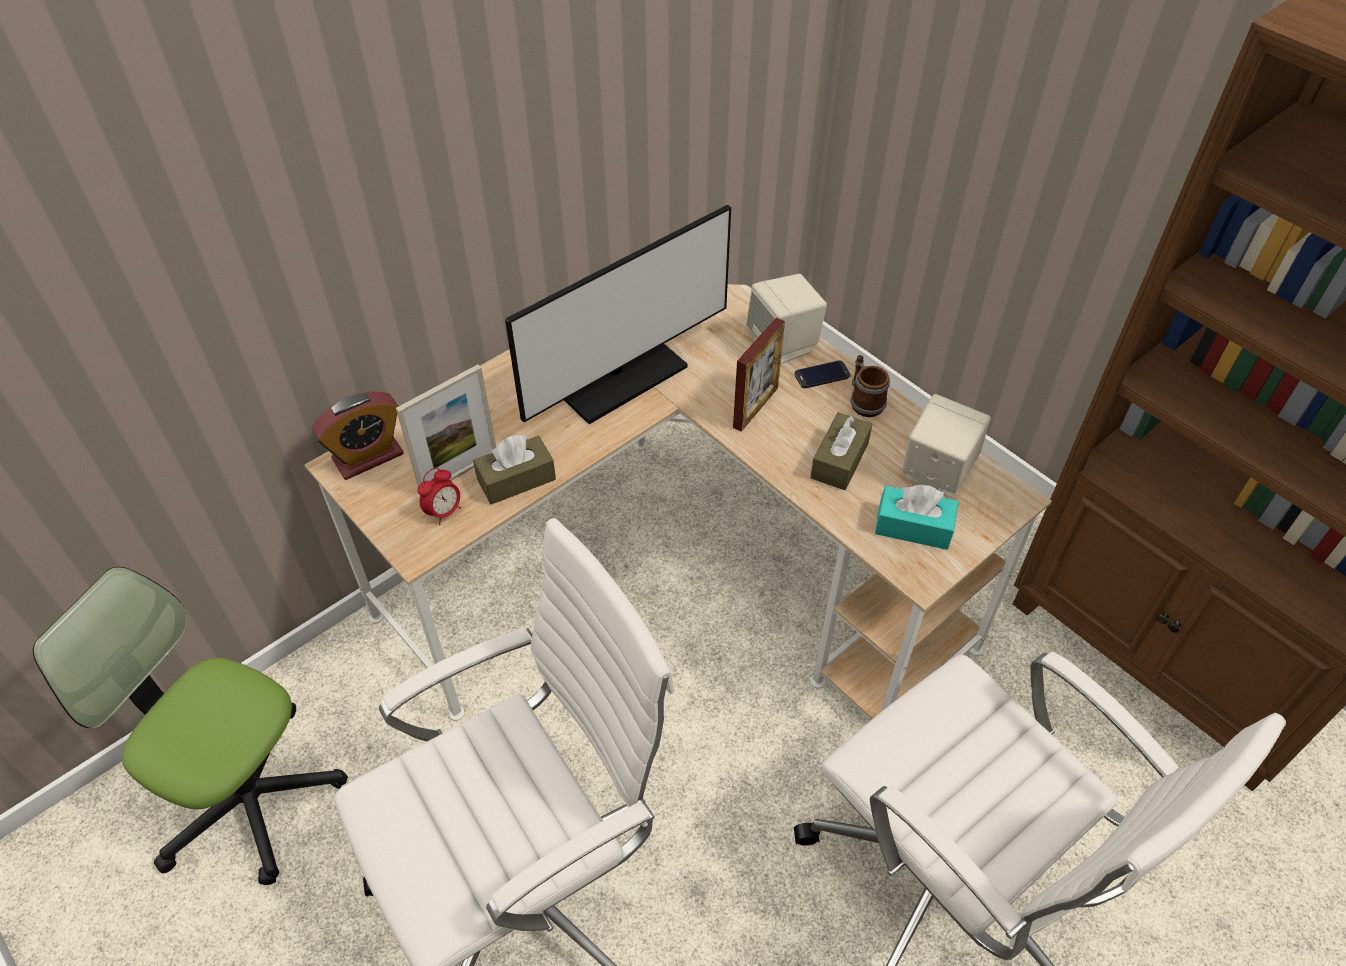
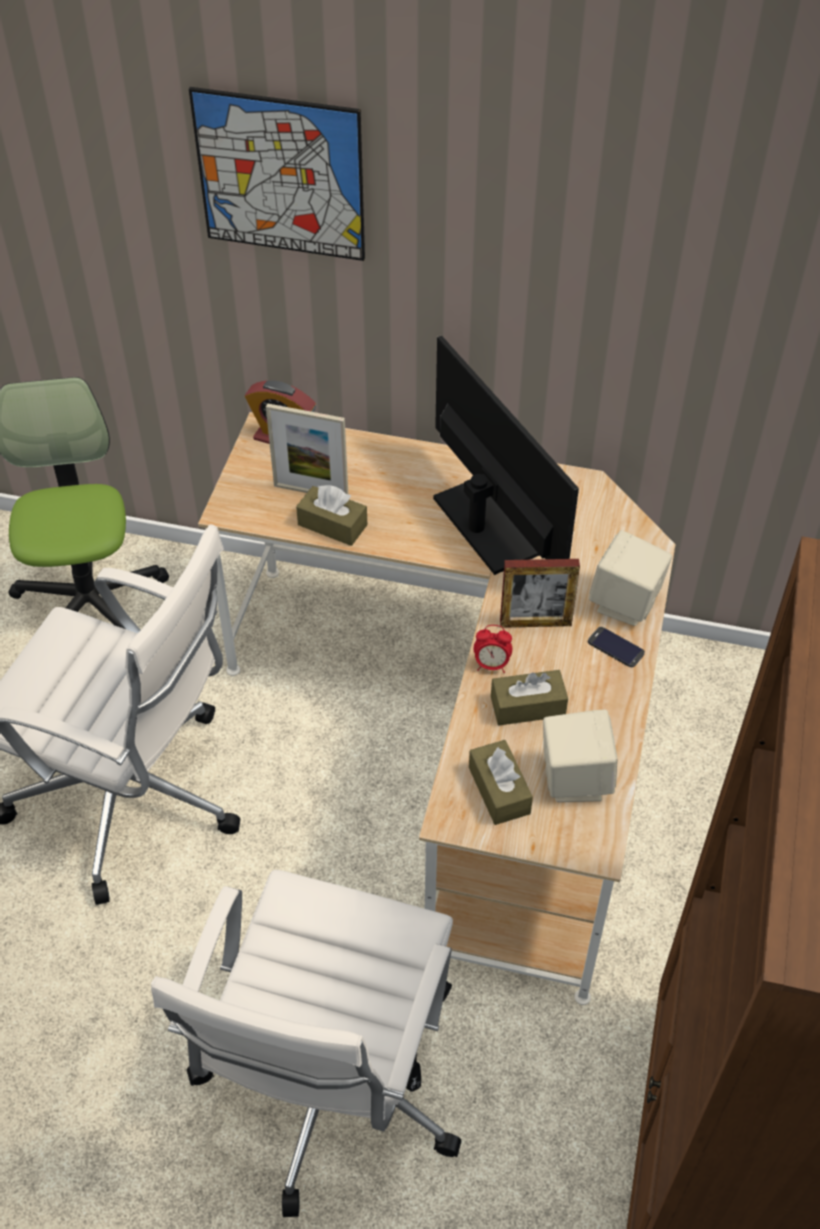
camera: 55 degrees right, 0 degrees up
(257, 155) = (280, 175): none -> picture
(444, 512) = (270, 505): alarm clock -> alarm clock (491, 665)
(621, 379) = (486, 526): monitor -> monitor turned 135 degrees counterclockwise
(864, 401) = (612, 690): mug -> none
(913, 527) = (499, 790): turquoise tissue box -> brown tissue box

